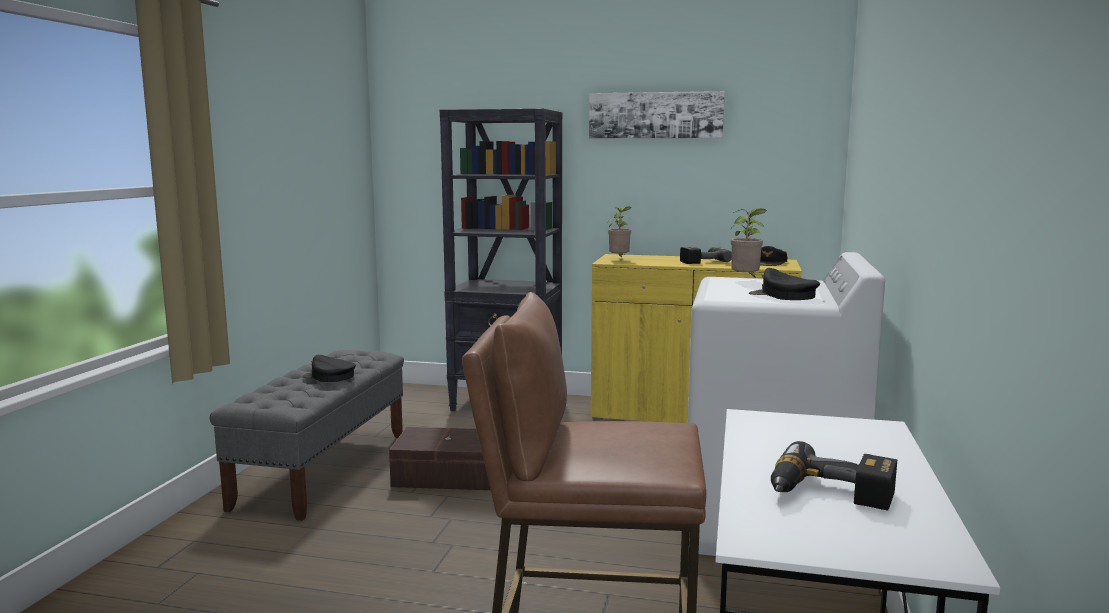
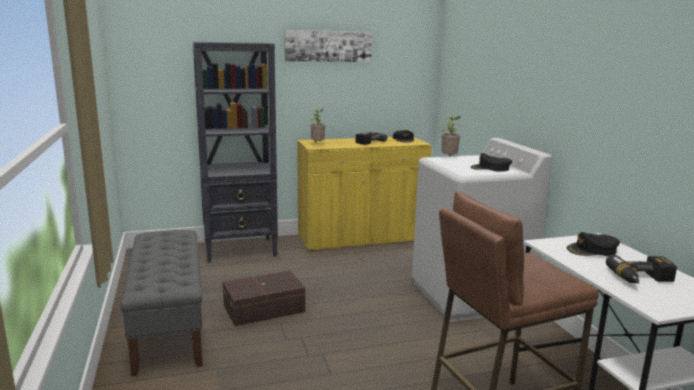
camera: 30 degrees left, 5 degrees up
(329, 377) = (174, 256): black cap -> black cap (592, 250)

